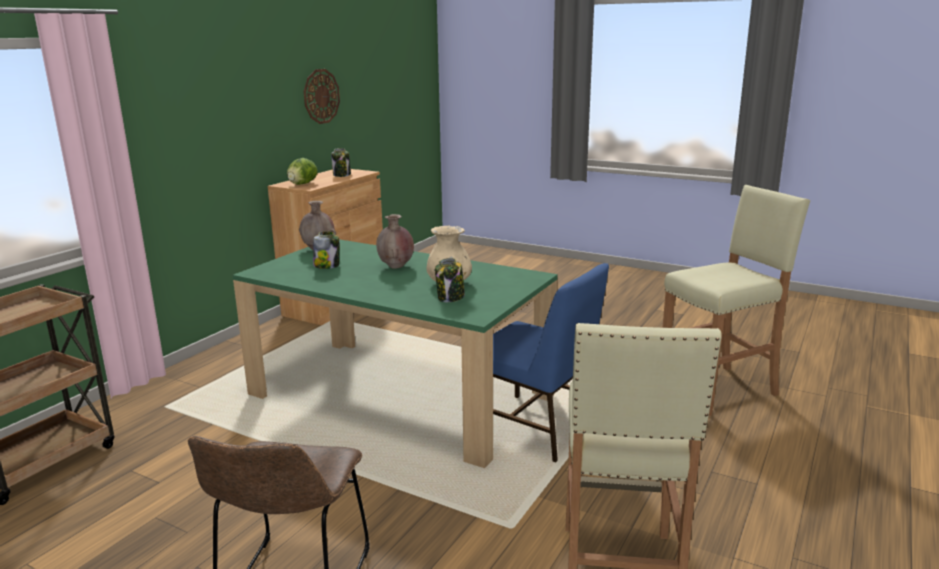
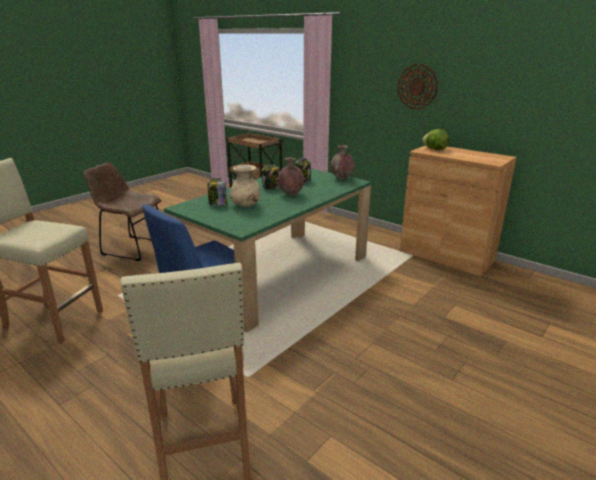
camera: 100 degrees right, 5 degrees up
(321, 96) = (514, 86): wall clock -> wall clock (417, 87)
(342, 175) = (476, 157): jar -> jar (271, 188)

